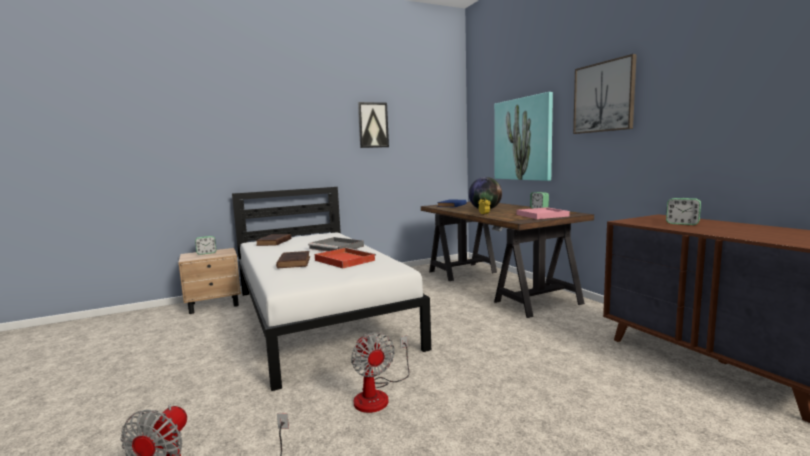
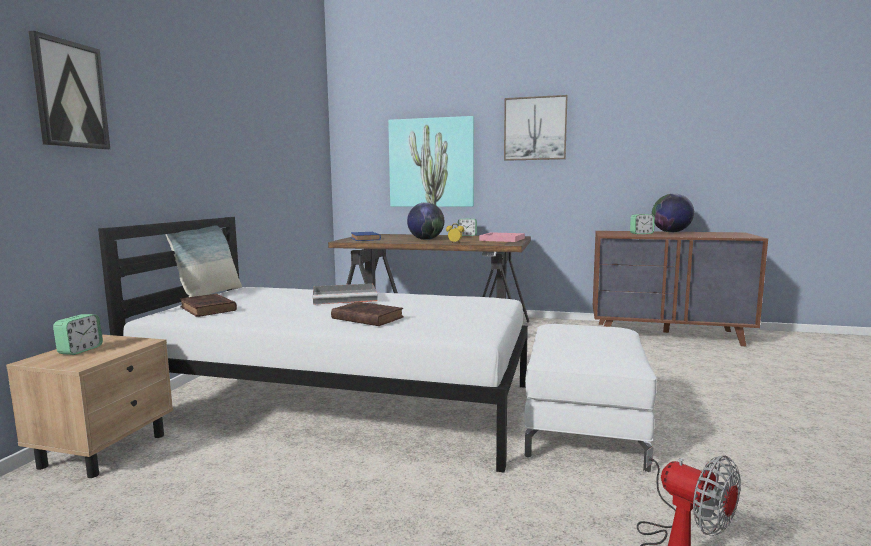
camera: 50 degrees left, 0 degrees up
(306, 234) = (209, 294): none -> pillow
(343, 260) = (413, 305): red tray -> none
(373, 125) = (258, 127): picture -> picture (70, 95)
(378, 395) = (584, 427): fan -> white ottoman
(744, 226) = (671, 232): none -> globe

